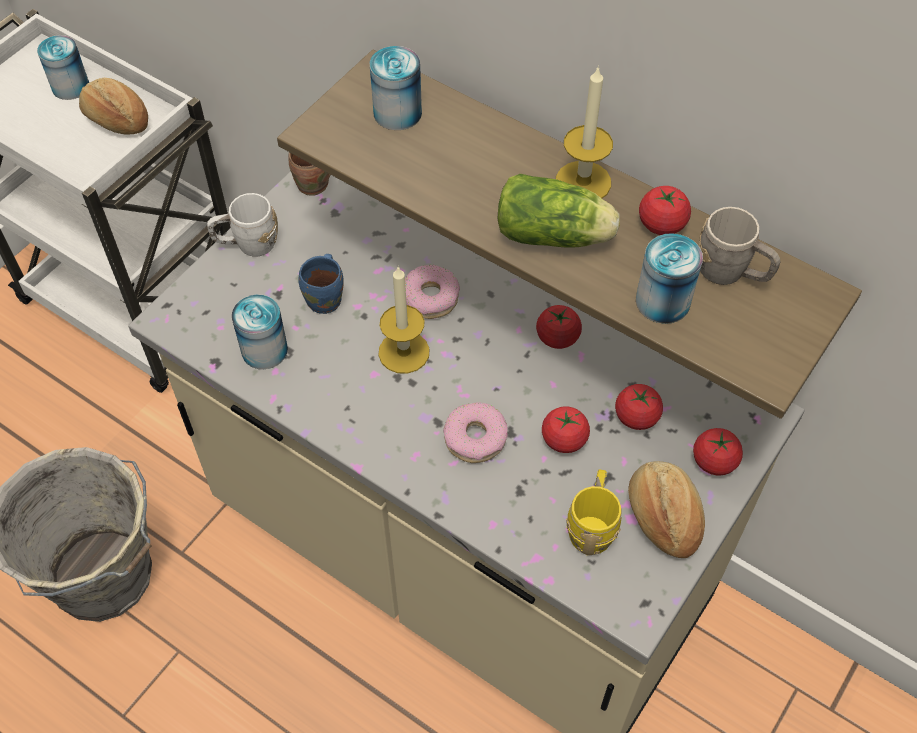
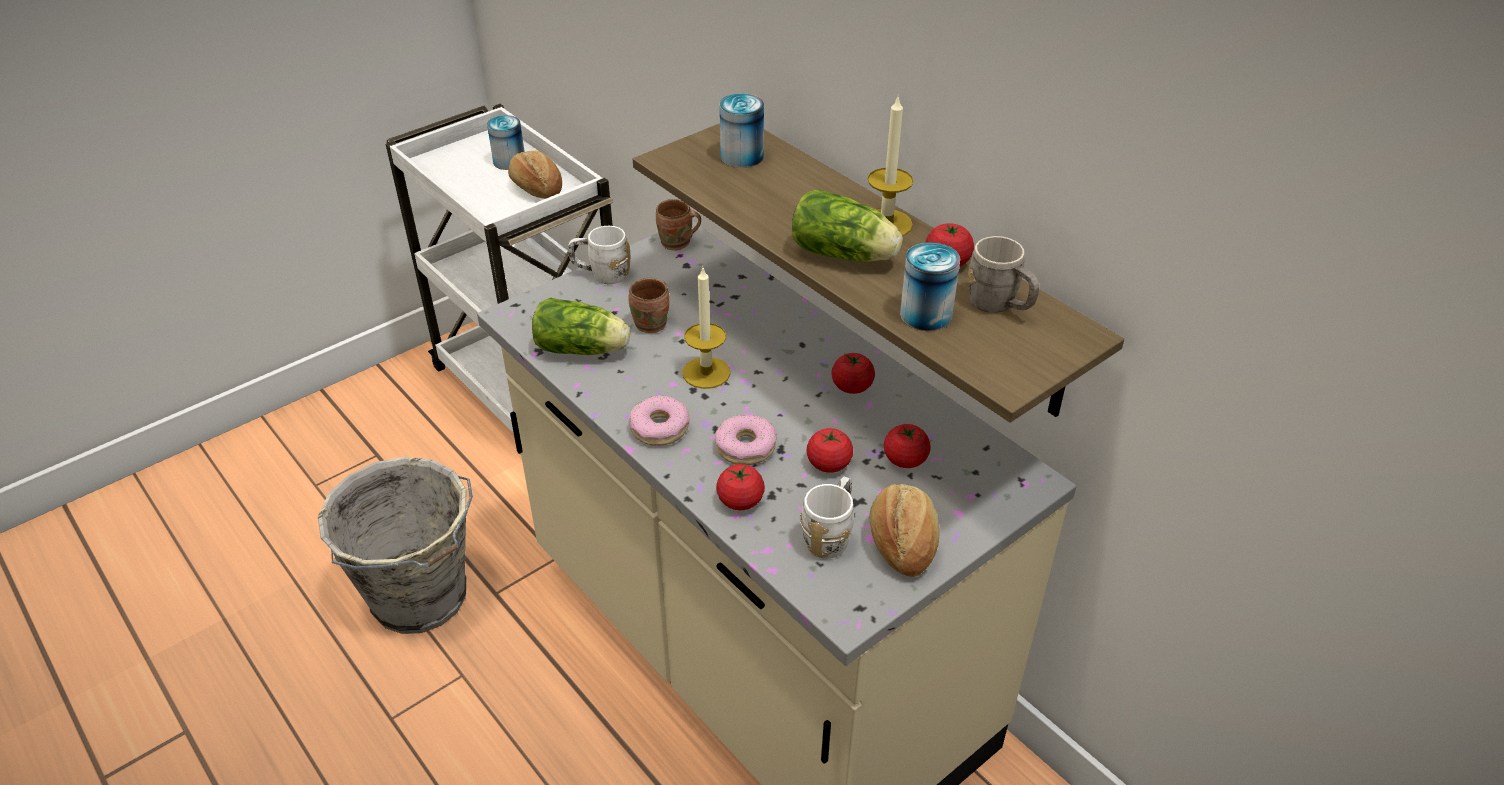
camera: 15 degrees right, 15 degrees down
(264, 350) = (584, 349): can -> lettuce
(327, 299) = (653, 324): blue mug -> brown mug
(430, 298) = (745, 338): donut -> donut (659, 428)
(592, 525) = (830, 535): yellow mug -> white mug
(714, 461) = (969, 508): tomato -> tomato (740, 501)

